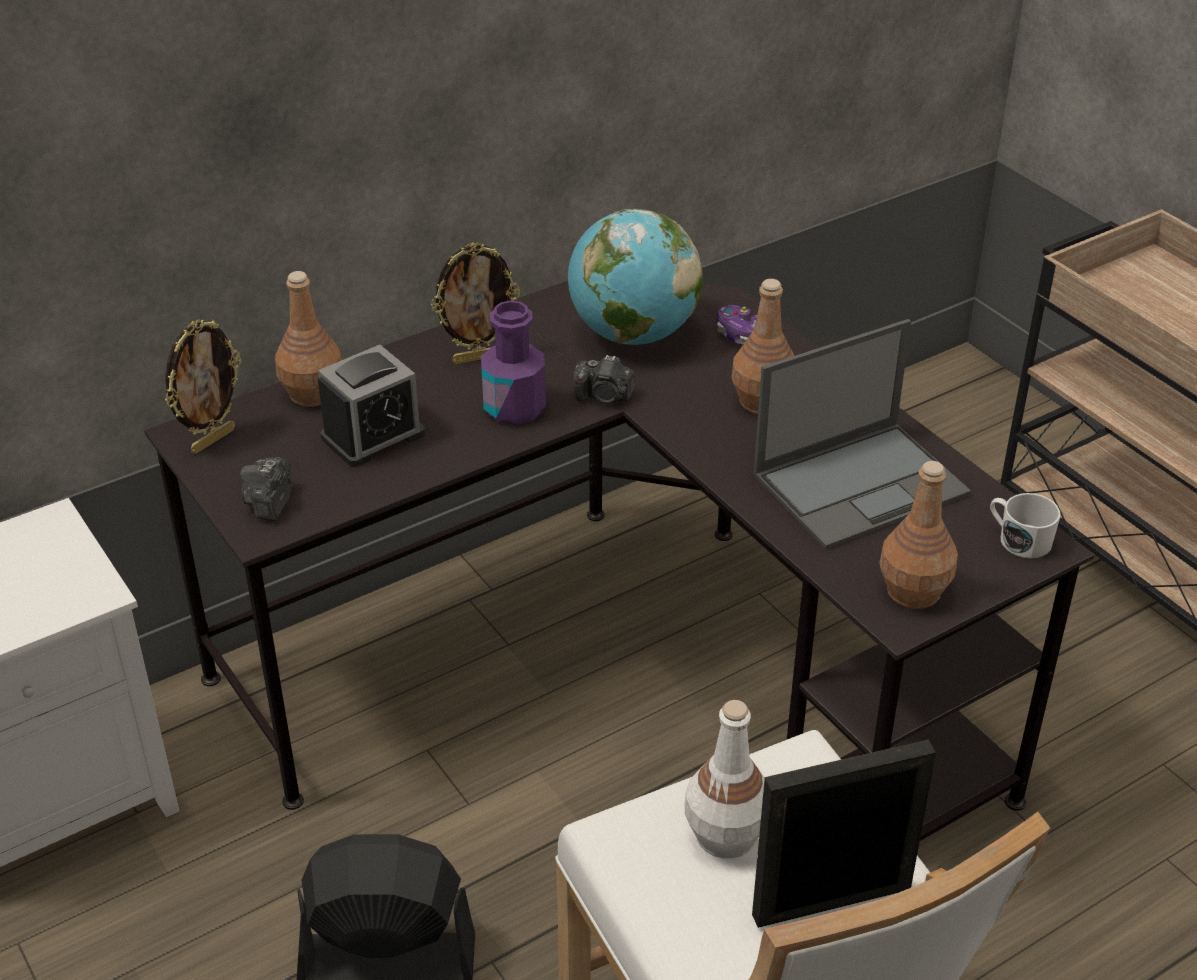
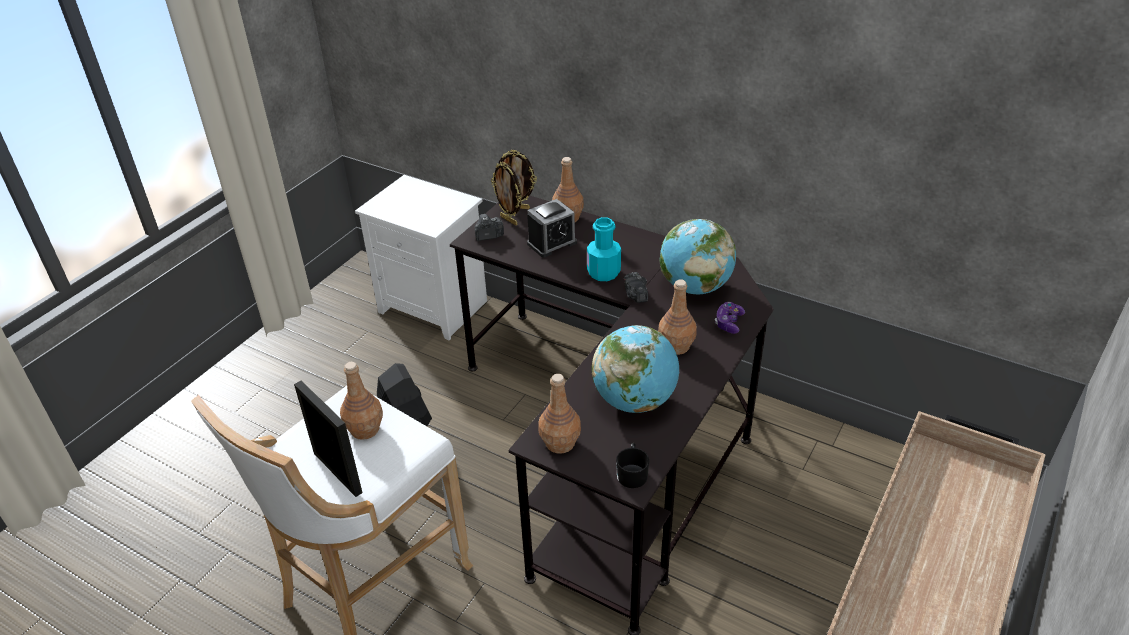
camera: 65 degrees right, 0 degrees up
(373, 436) = (552, 243): alarm clock -> alarm clock turned 60 degrees counterclockwise
(478, 358) = (633, 249): picture frame -> picture frame (509, 220)
(514, 408) = (603, 273): purple bottle -> turquoise bottle
(724, 835) = (365, 429): white bottle -> brown bottle
(862, 484) = (635, 401): laptop -> globe
(1018, 539) = (632, 473): white mug -> black mug

